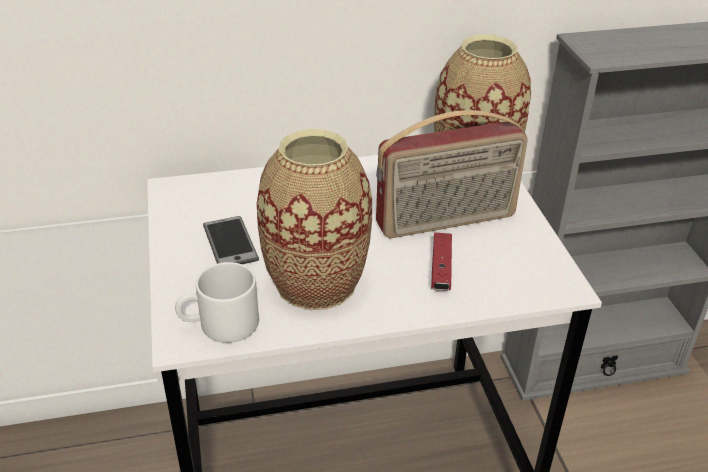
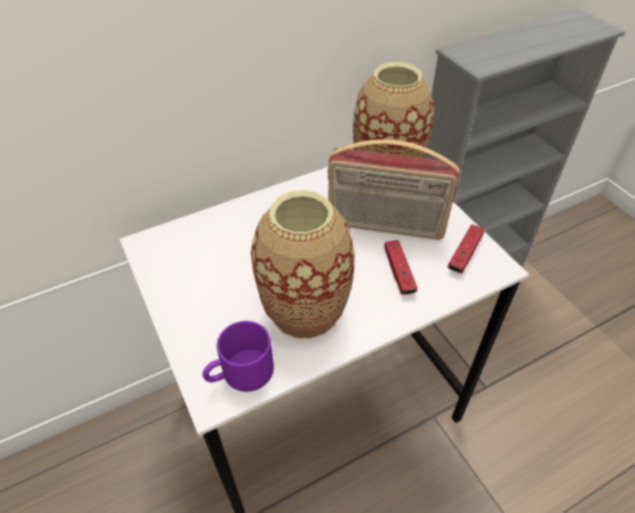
camera: 15 degrees left, 10 degrees up
(219, 325) = (240, 374): white mug -> purple mug
(230, 243) = (218, 288): phone -> none
(446, 221) = (385, 226): radio -> radio turned 45 degrees clockwise
(530, 267) = (464, 254): none -> red game controller

